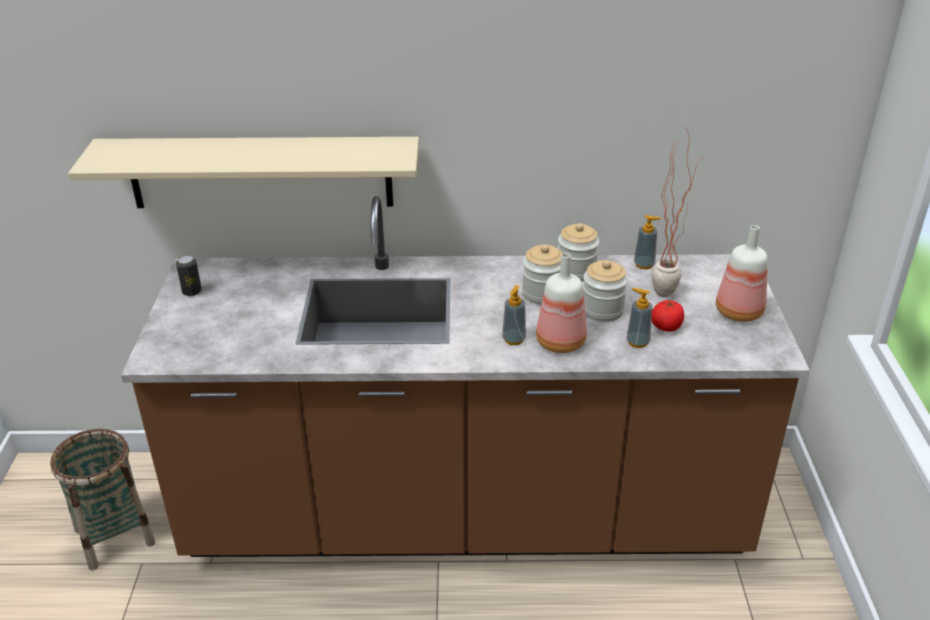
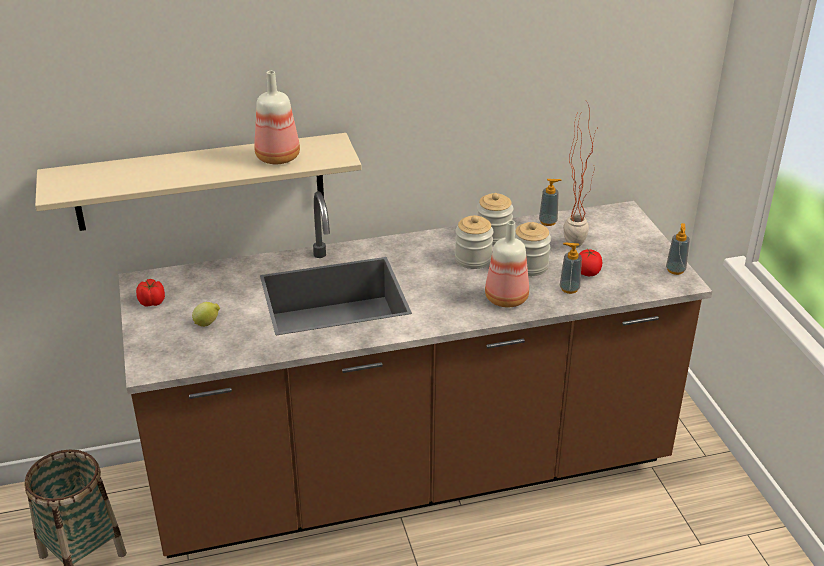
camera: 15 degrees left, 0 degrees up
(192, 291) = (152, 302): can -> tomato
(233, 321) = (207, 324): none -> lemon
(513, 339) = (466, 302): soap dispenser -> soap dispenser (675, 270)
(738, 311) = (640, 251): bottle -> bottle (277, 157)

